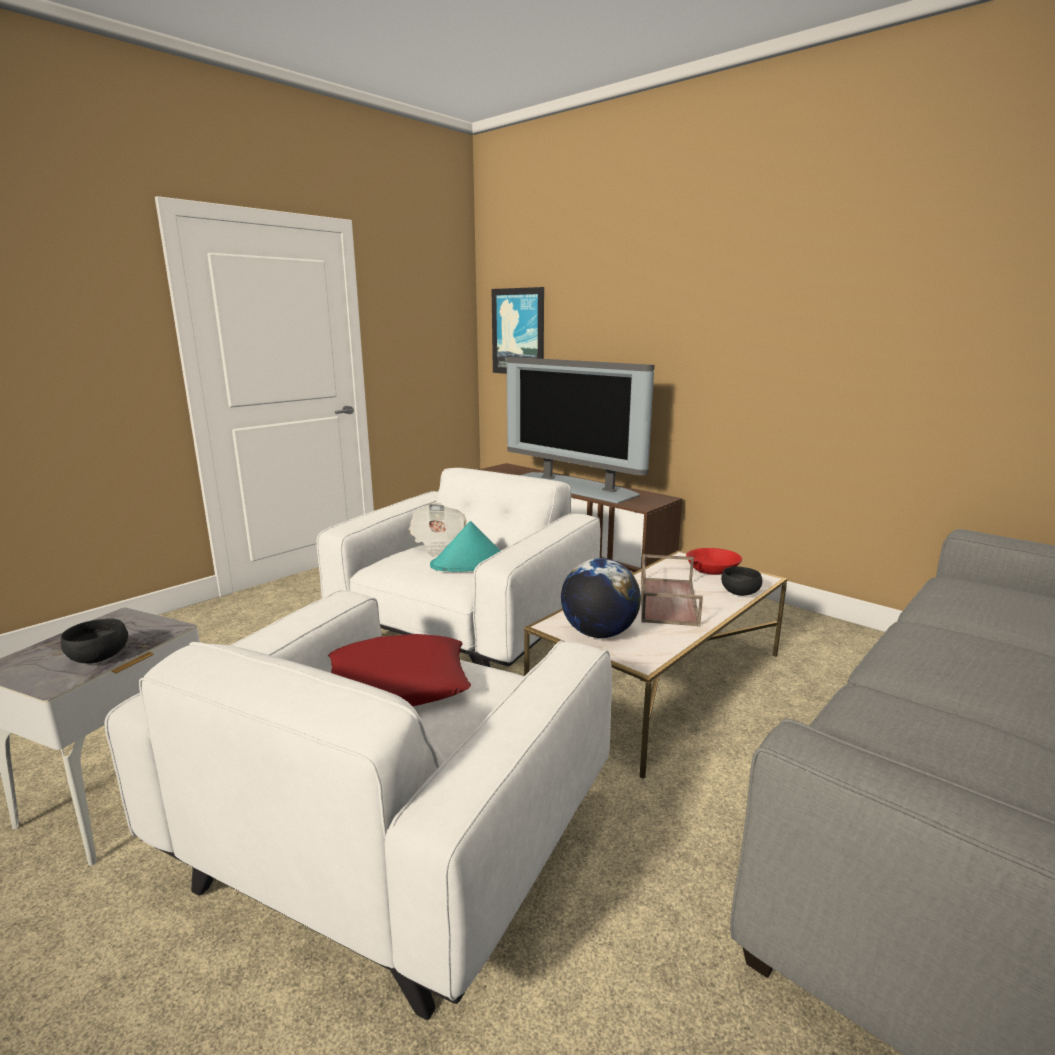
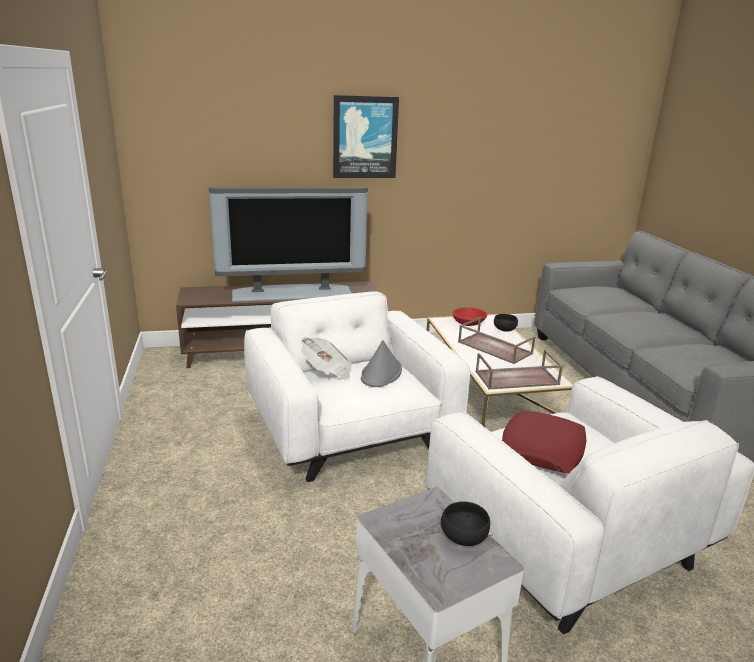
camera: 55 degrees left, 5 degrees up
(470, 564) = (381, 373): turquoise hat -> grey hat
(518, 332) = (183, 159): picture -> picture (365, 137)
(598, 633) = (516, 378): globe -> brown tray

